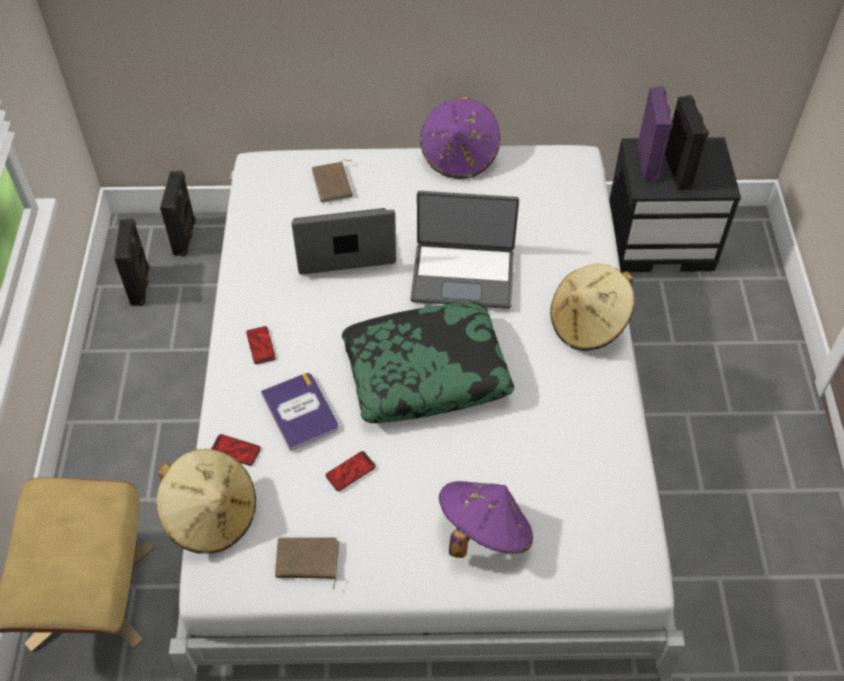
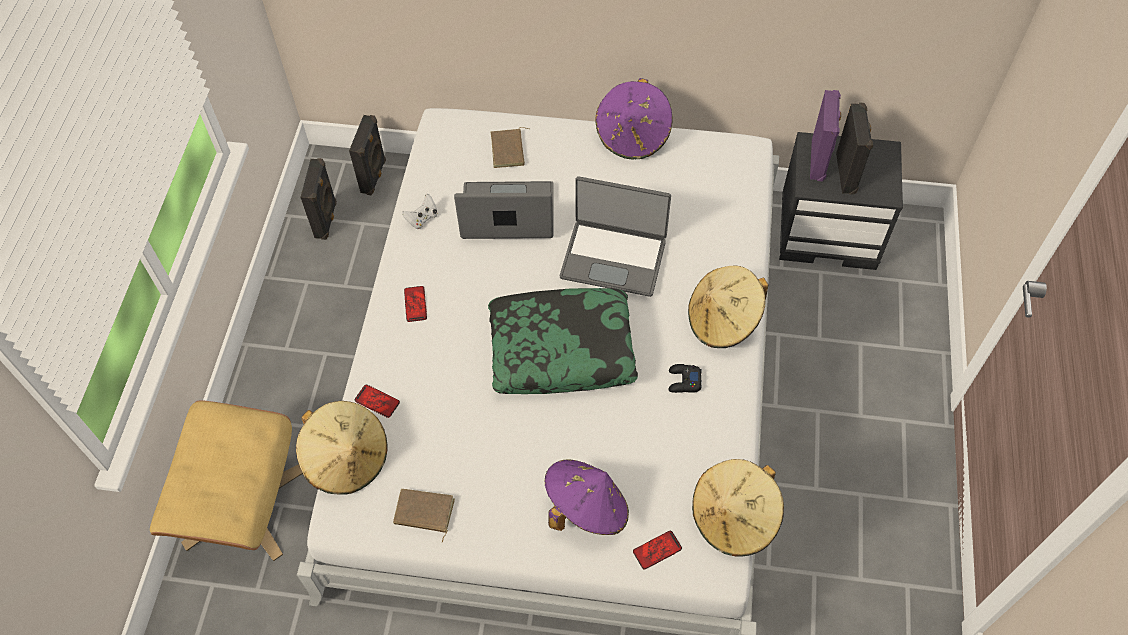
camera: 10 degrees right, 5 degrees up
(253, 260) = (422, 218): none -> white game controller
(300, 411) = (440, 372): book -> none
(350, 471) = (476, 435): phone -> phone (657, 550)
(560, 389) = (684, 381): none -> black game controller
(643, 520) = (734, 518): none -> beige hat

